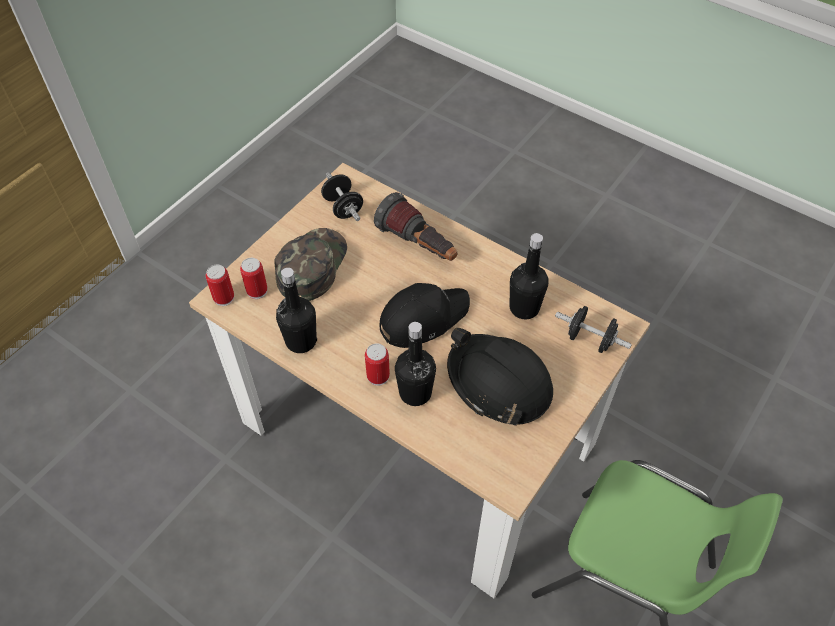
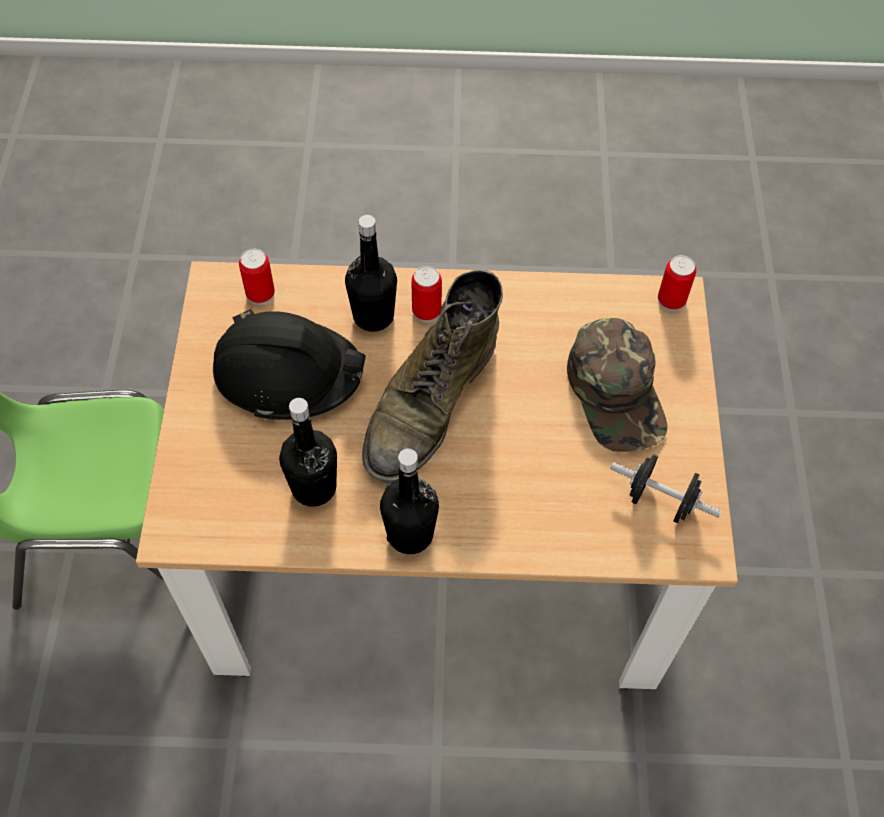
camera: 145 degrees right, 5 degrees up
(257, 291) = (645, 328): can -> can (260, 294)
(301, 341) = (541, 302): black bottle -> black bottle (410, 534)
(418, 246) = (512, 500): flashlight -> none
(422, 318) = (429, 403): black cap -> green boot
(590, 339) = (206, 490): black dumbbell -> none

